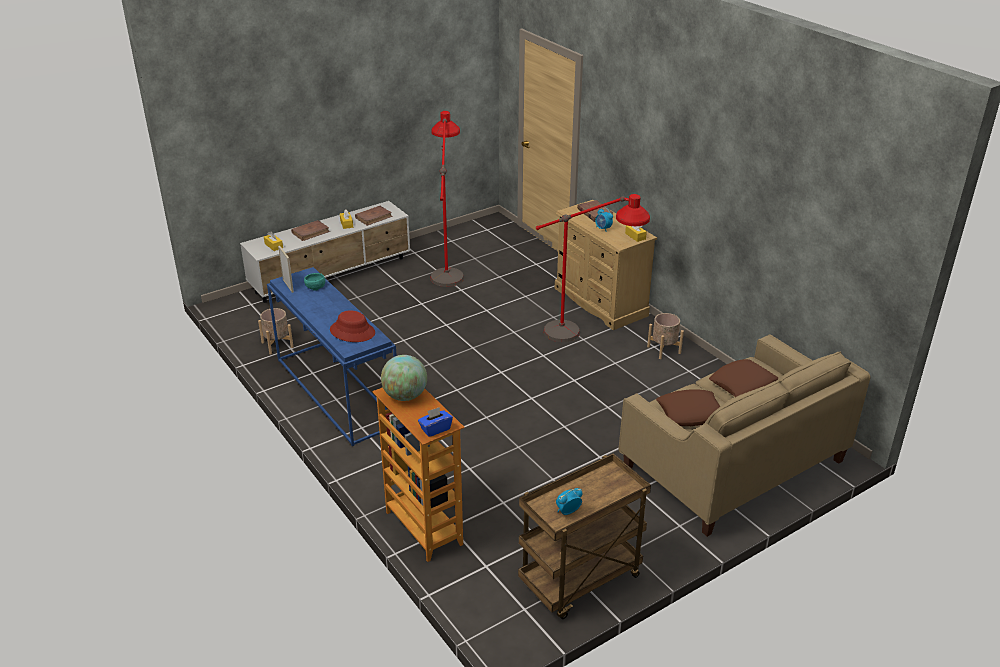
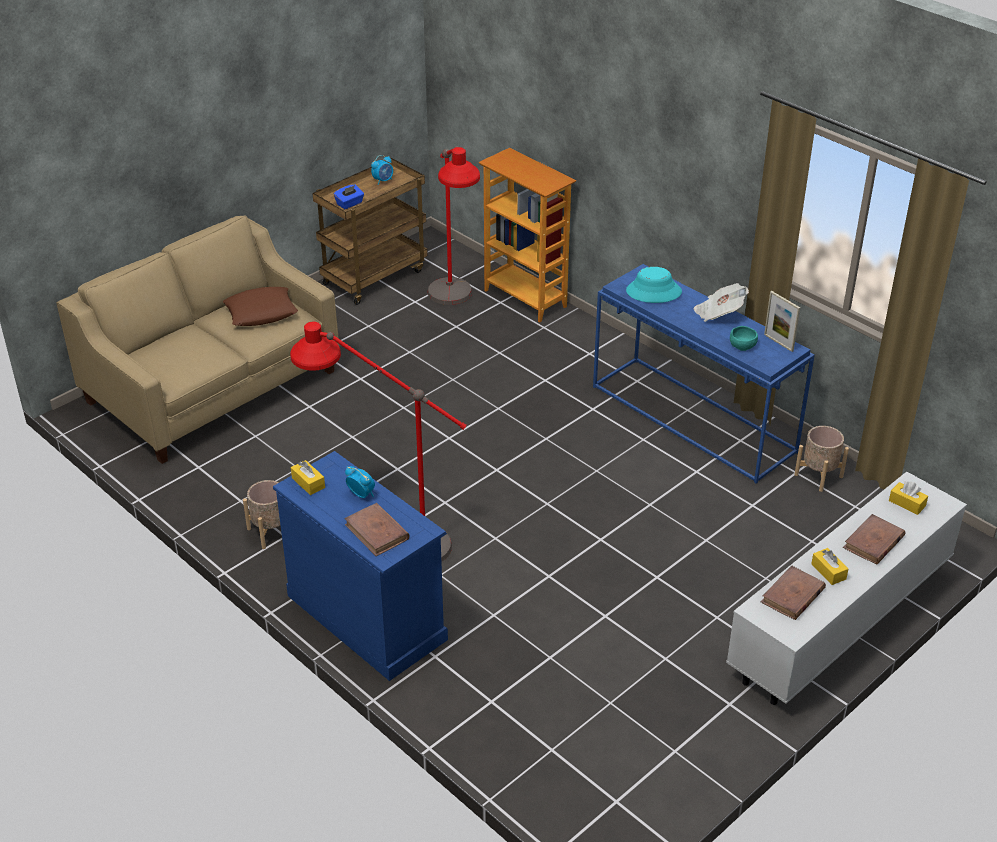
camera: 170 degrees right, 5 degrees up
(314, 310) = (719, 313): none -> newspaper
(352, 331) = (653, 292): red hat -> turquoise hat
(405, 396) = (543, 178): globe -> none
(435, 429) = (503, 157): blue tissue box -> blue tissue box (349, 204)
(448, 266) = (651, 673): red floor lamp -> red floor lamp (454, 310)
(600, 302) = (366, 617): beige dresser -> blue dresser
(742, 384) = (193, 351): brown pillow -> none

